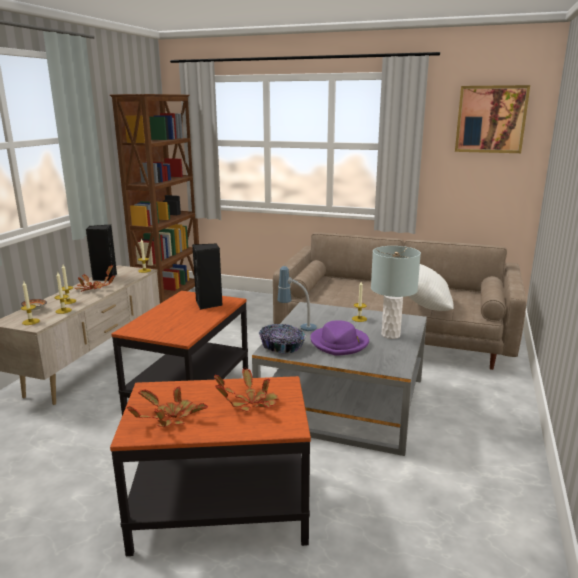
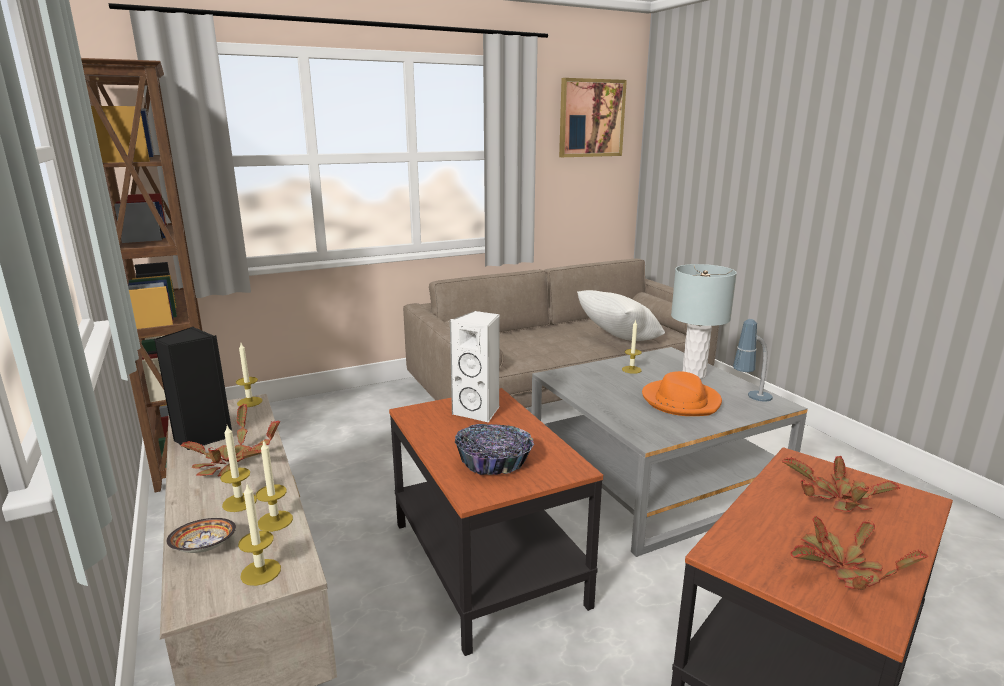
camera: 45 degrees left, 0 degrees up
(209, 304) = (479, 411): black speaker -> white speaker
(282, 347) = (649, 430): bowl -> bowl (494, 463)
(297, 327) = (603, 401): table lamp -> table lamp (750, 400)
(339, 343) = (681, 401): purple hat -> orange hat

